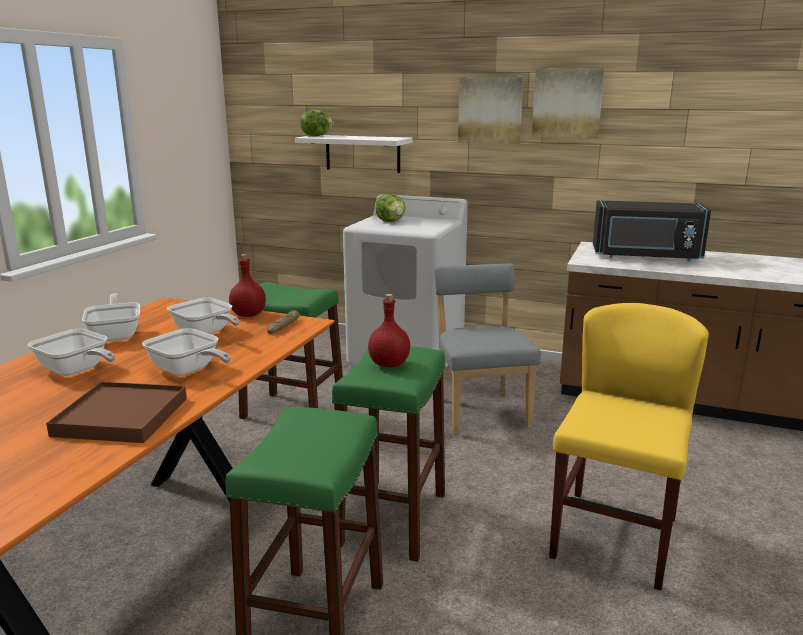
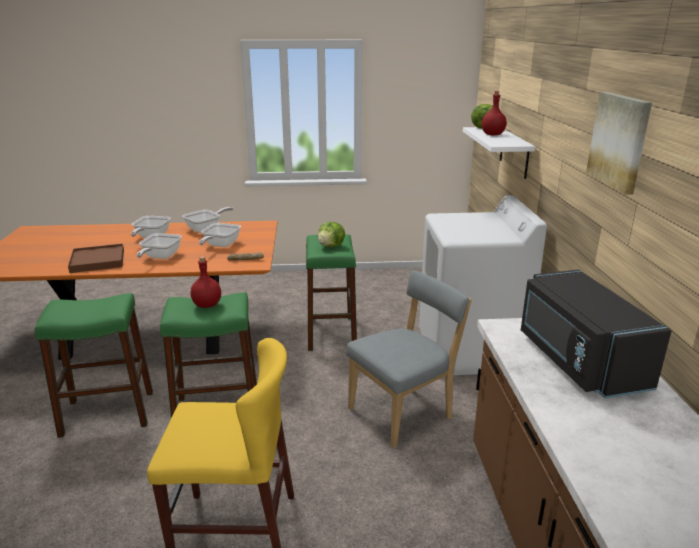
camera: 65 degrees right, 5 degrees up
(248, 315) = (261, 246): red bottle -> red bottle (492, 134)
(391, 221) = (471, 221): lettuce -> lettuce (331, 246)
(490, 110) = (574, 132): picture -> none

